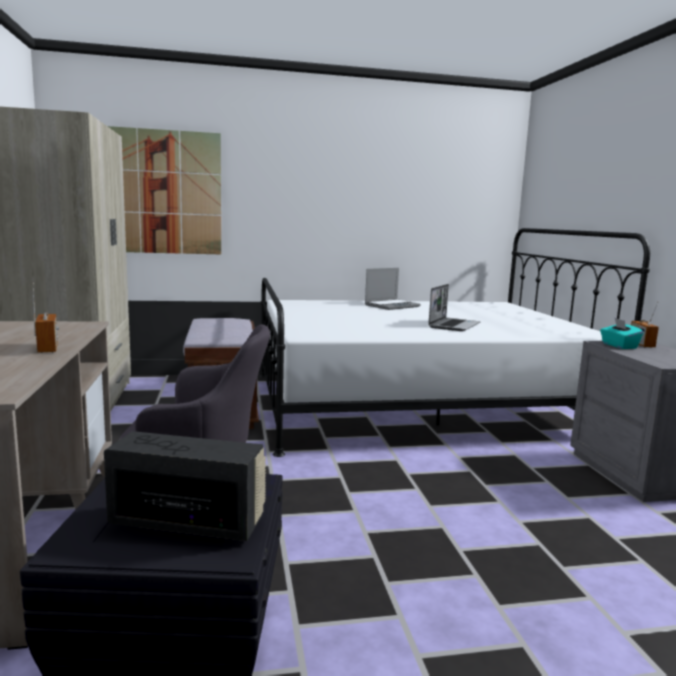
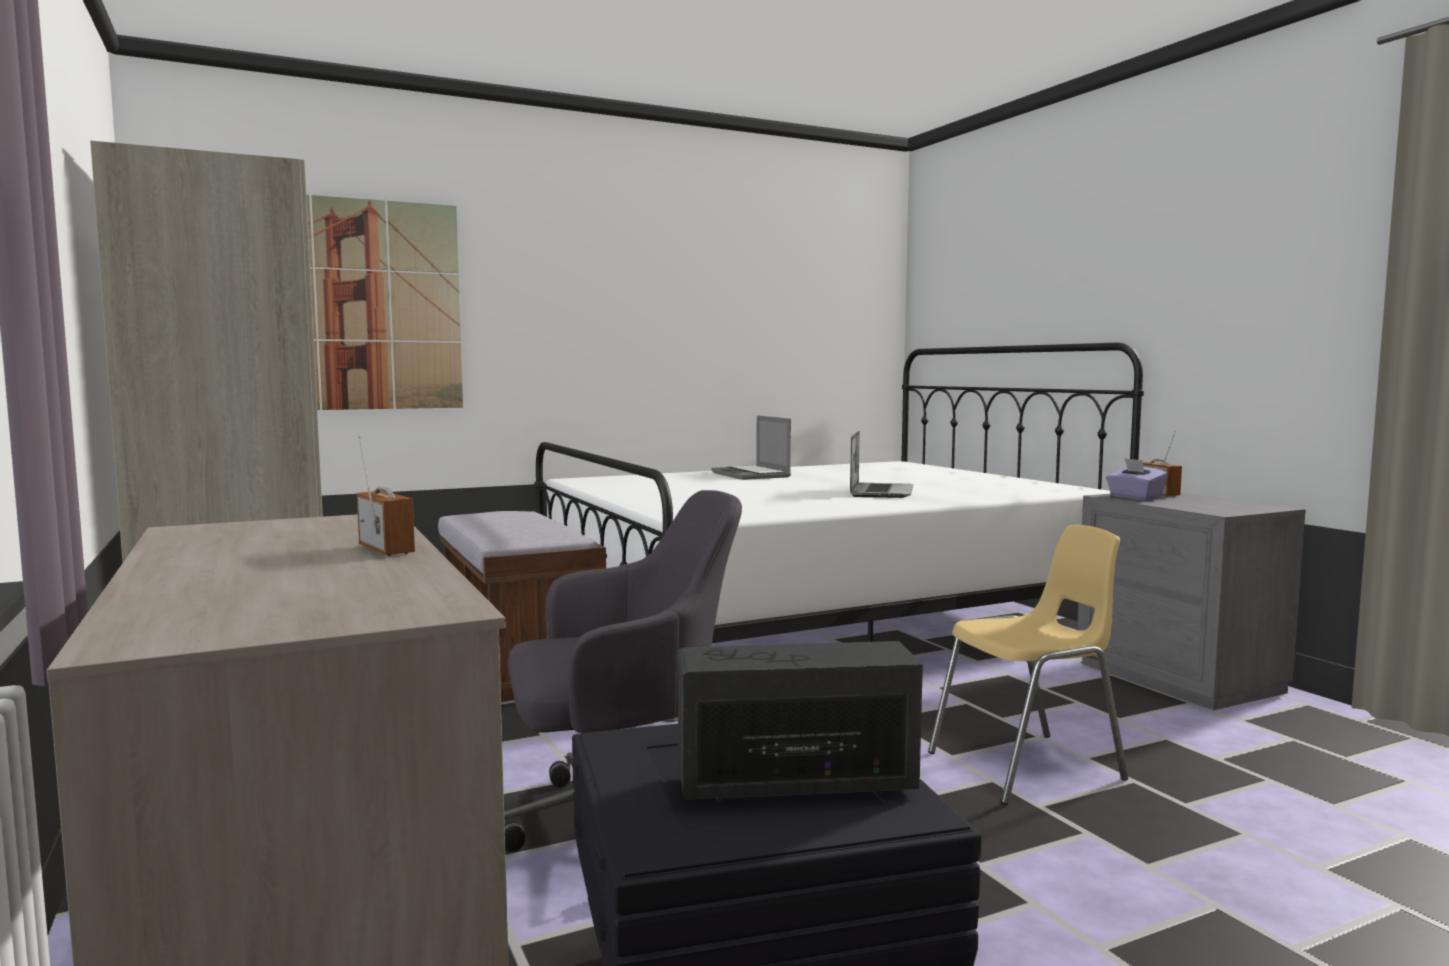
camera: 15 degrees left, 5 degrees down
(392, 306) = (752, 475): laptop -> laptop turned 120 degrees clockwise
(474, 522) = (1028, 767): none -> yellow chair
(618, 346) = (1134, 497): turquoise tissue box -> purple tissue box

